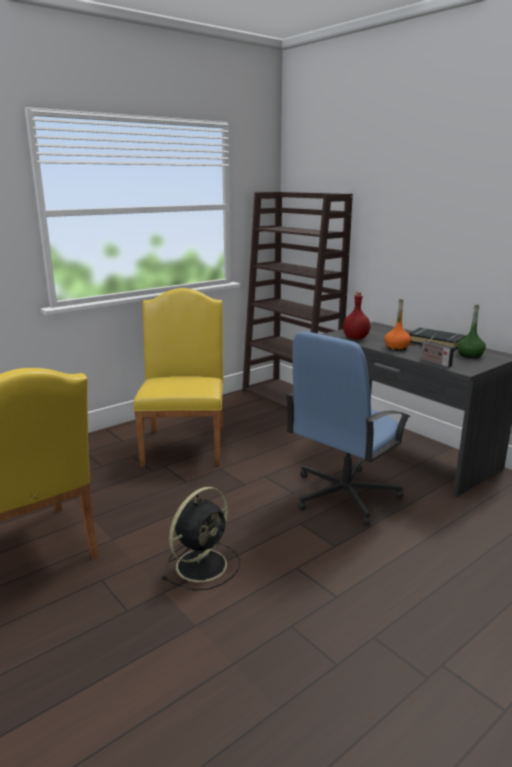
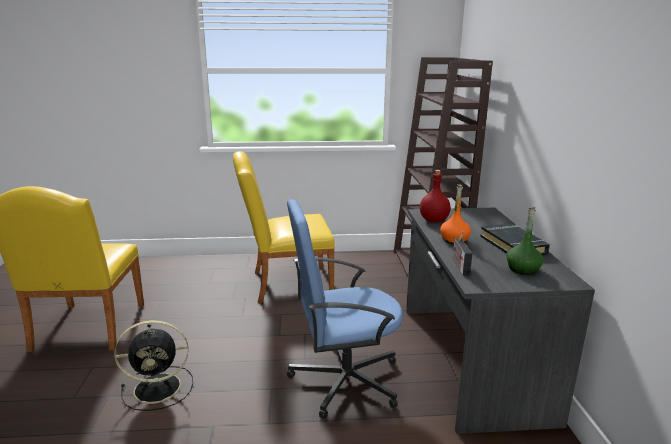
camera: 35 degrees right, 0 degrees up
(185, 443) = (285, 284): yellow chair -> yellow chair turned 135 degrees counterclockwise

